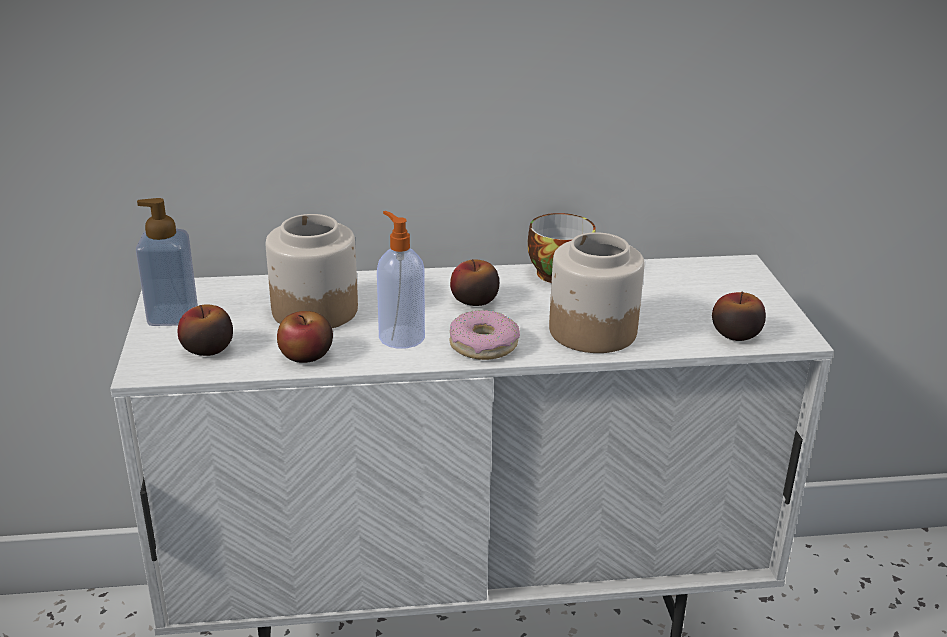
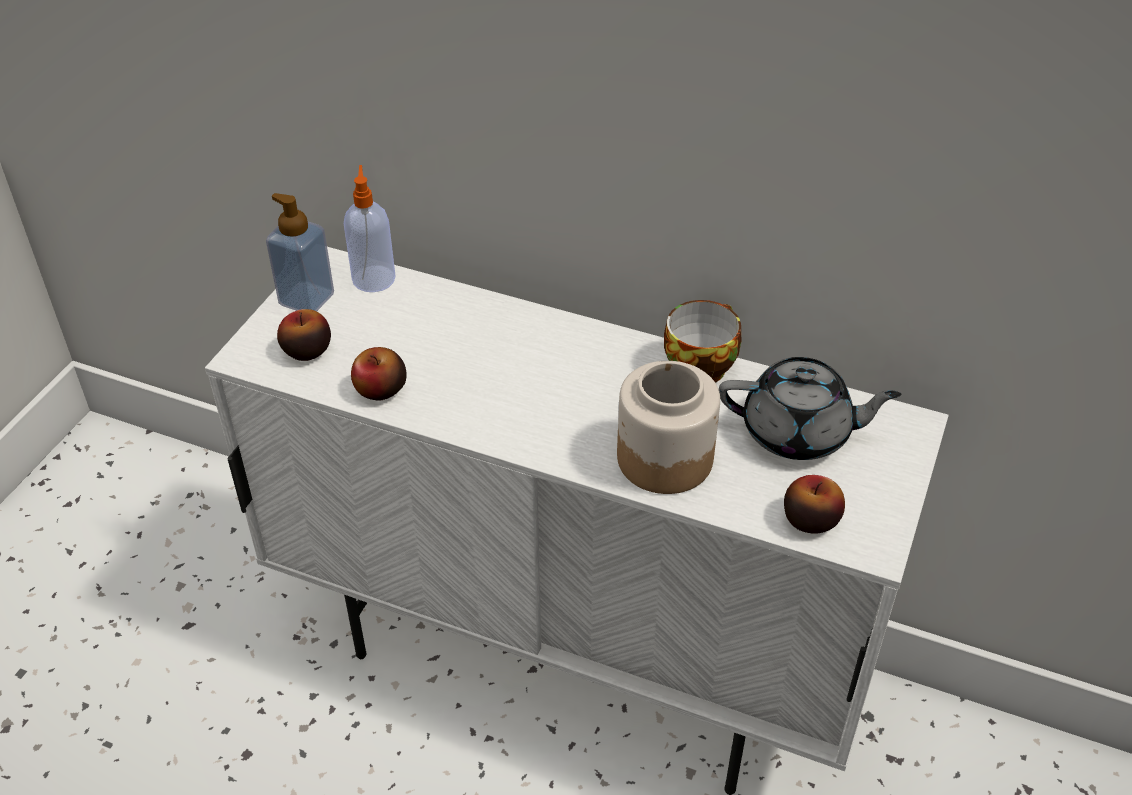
camera: 30 degrees right, 15 degrees up
(314, 310) = (429, 334): jar -> none
(400, 336) = (478, 397): soap dispenser -> soap dispenser (373, 278)
(474, 300) = (584, 374): apple -> none
(483, 345) = (545, 436): donut -> none
(671, 290) = (798, 433): none -> grey teapot

